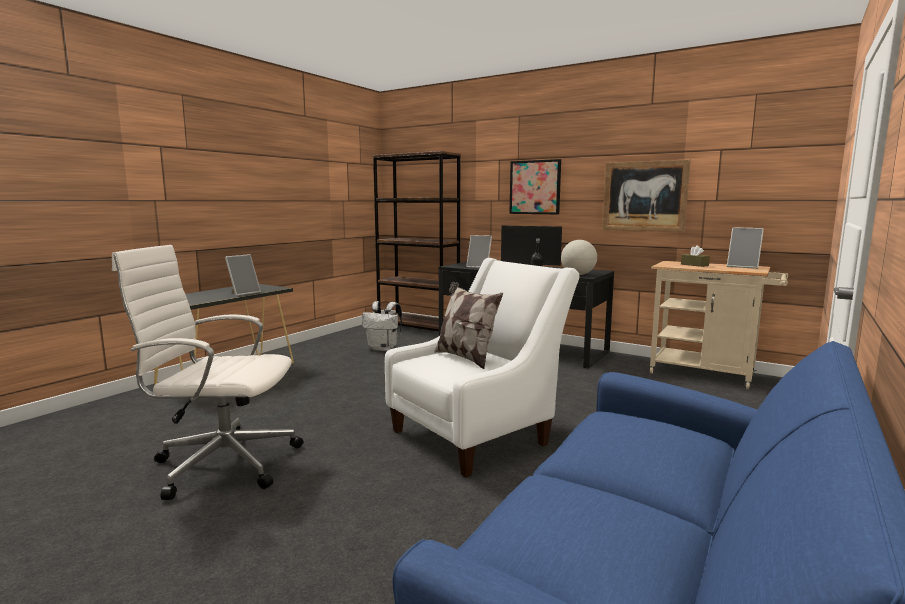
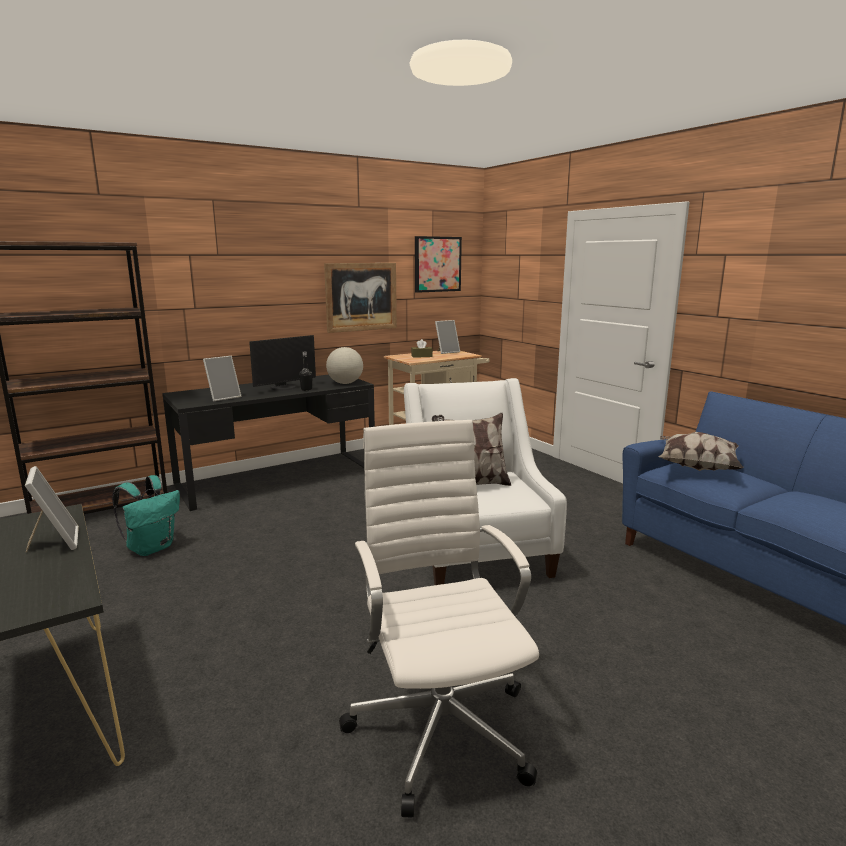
camera: 65 degrees left, 5 degrees up
(222, 463) = (440, 725): white office chair -> white office chair turned 135 degrees clockwise
(383, 348) = (152, 548): white backpack -> turquoise backpack
(535, 187) = (246, 290): picture -> picture (437, 264)
(636, 426) = (696, 467): none -> pillow

